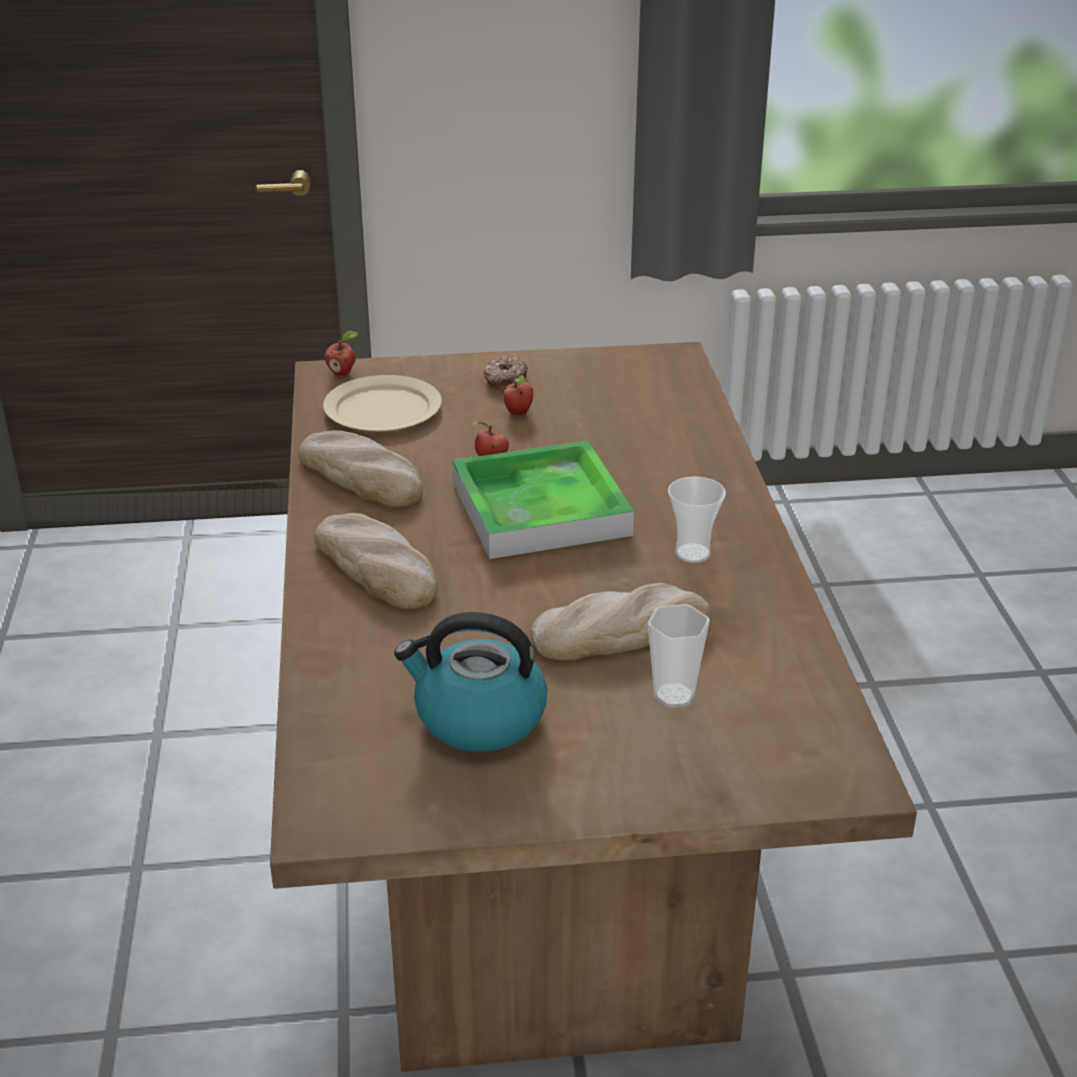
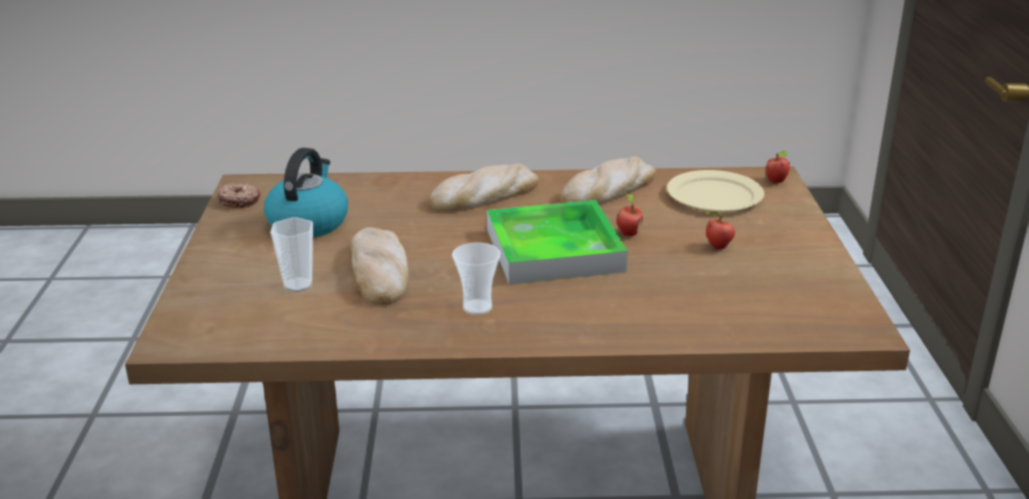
camera: 95 degrees right, 5 degrees down
(504, 380) = (781, 243): donut -> donut (239, 201)

